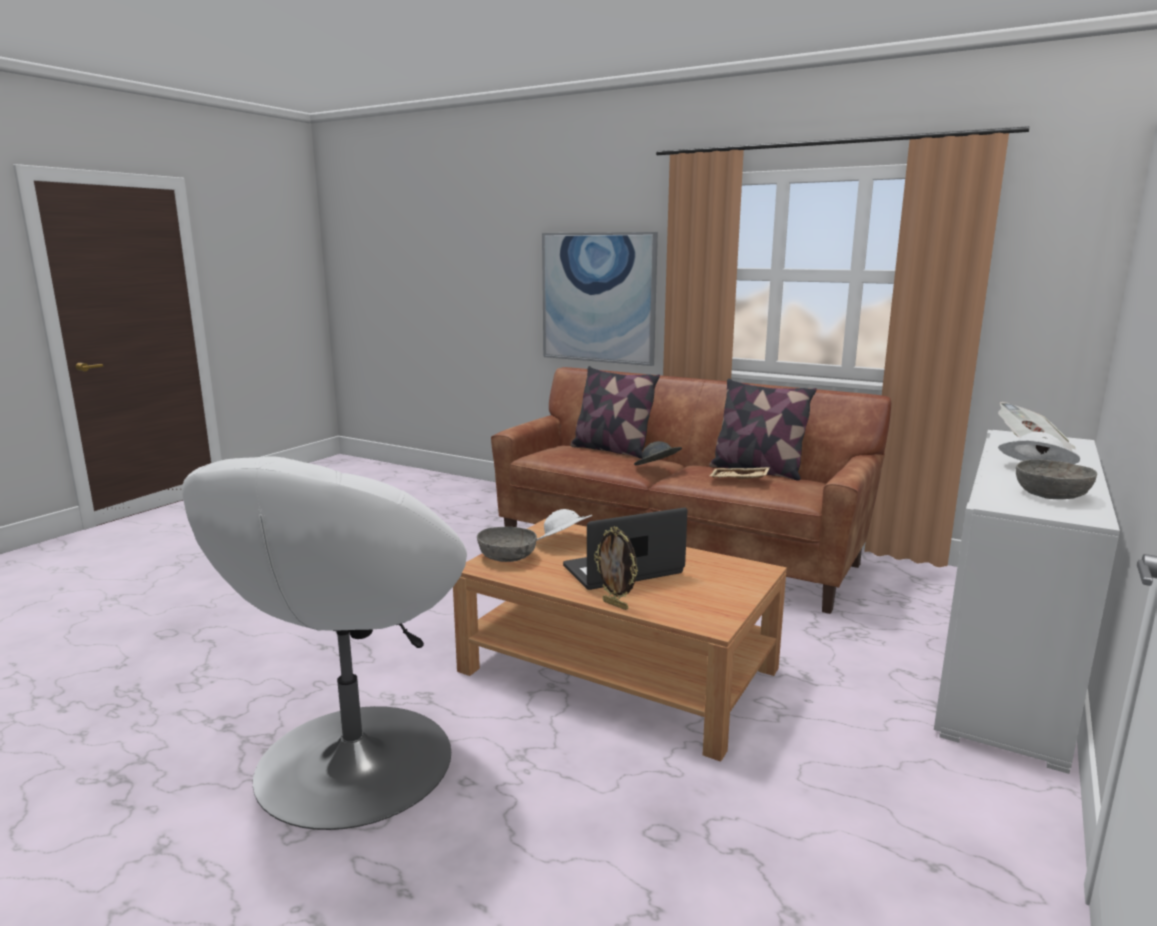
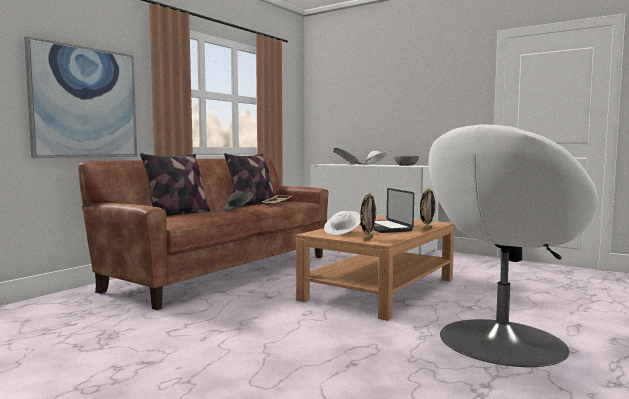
camera: 85 degrees left, 10 degrees down
(352, 763) = (499, 341): white armchair -> white armchair turned 120 degrees clockwise
(507, 557) = (368, 239): grey bowl -> picture frame

